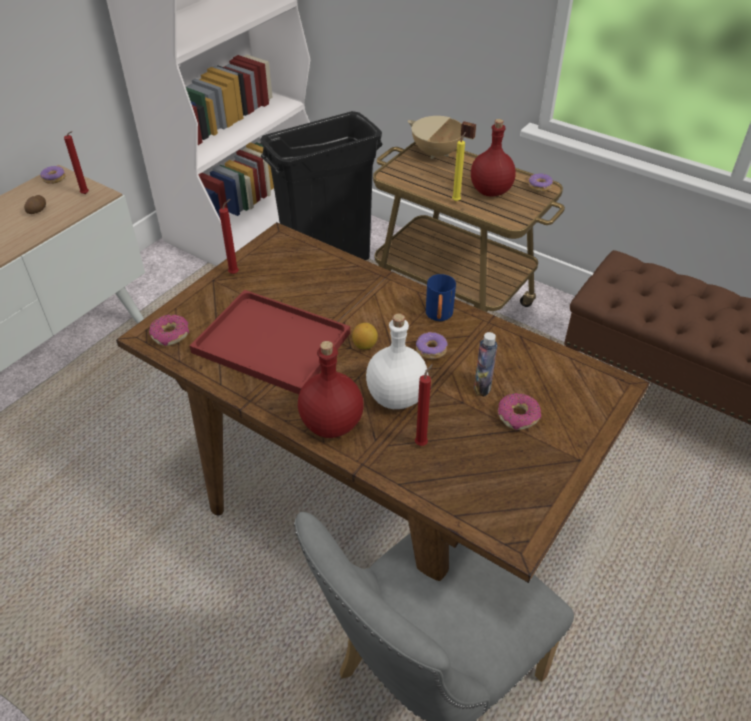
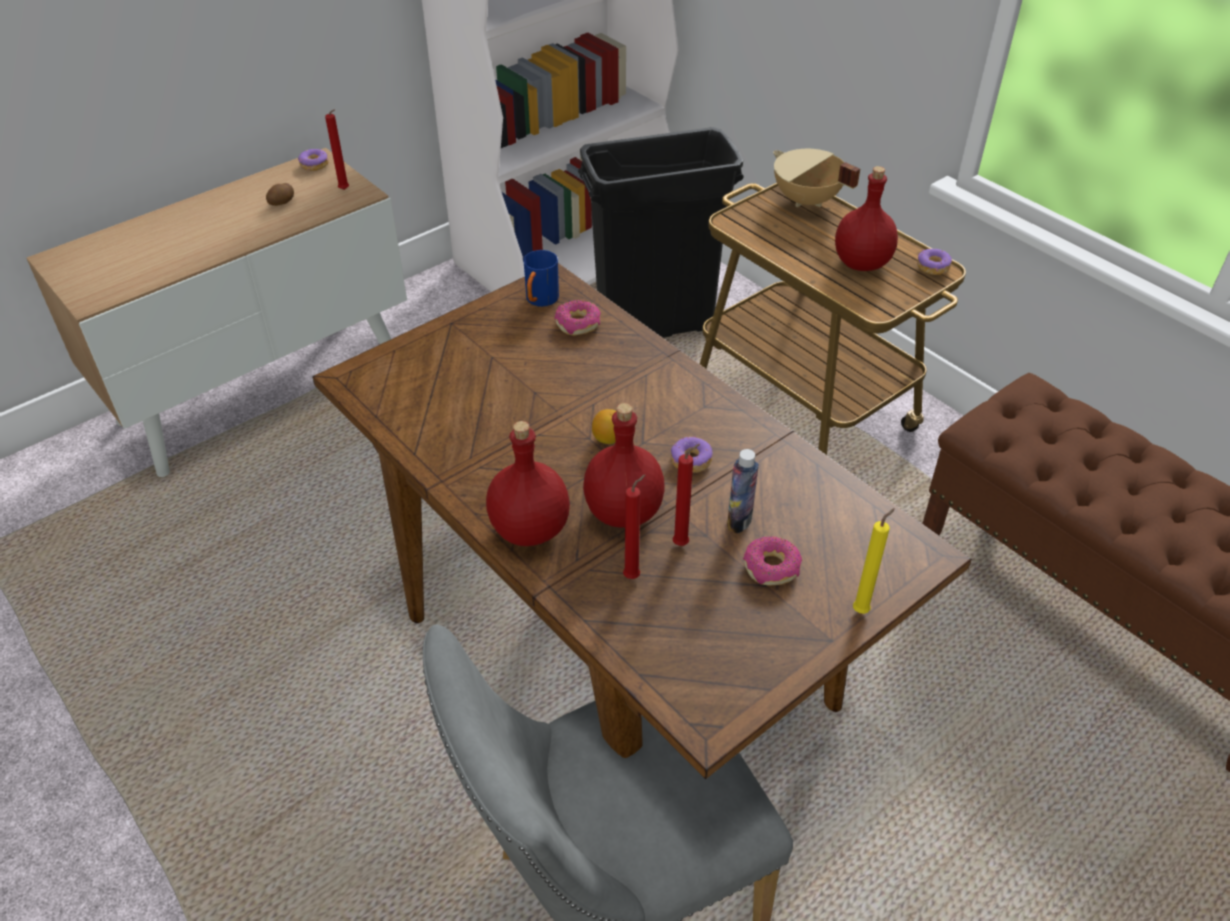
camera: 15 degrees right, 0 degrees up
(171, 335) = (377, 382): donut -> donut (578, 324)
(235, 273) = (481, 318): red candle -> red candle (683, 543)
(268, 343) = (490, 413): red tray -> none
(396, 396) = (624, 510): white bottle -> red bottle
(439, 316) = (718, 419): blue mug -> blue mug (540, 301)
(457, 200) = (809, 269): yellow candle -> yellow candle (862, 609)

